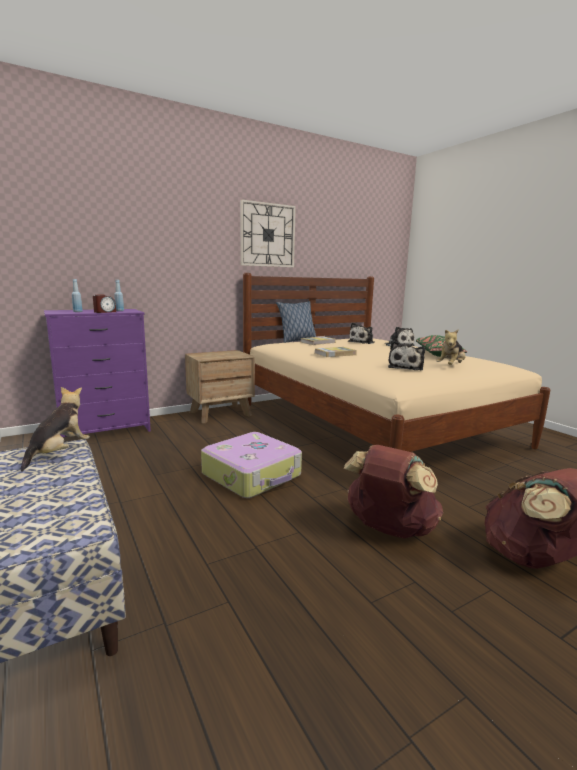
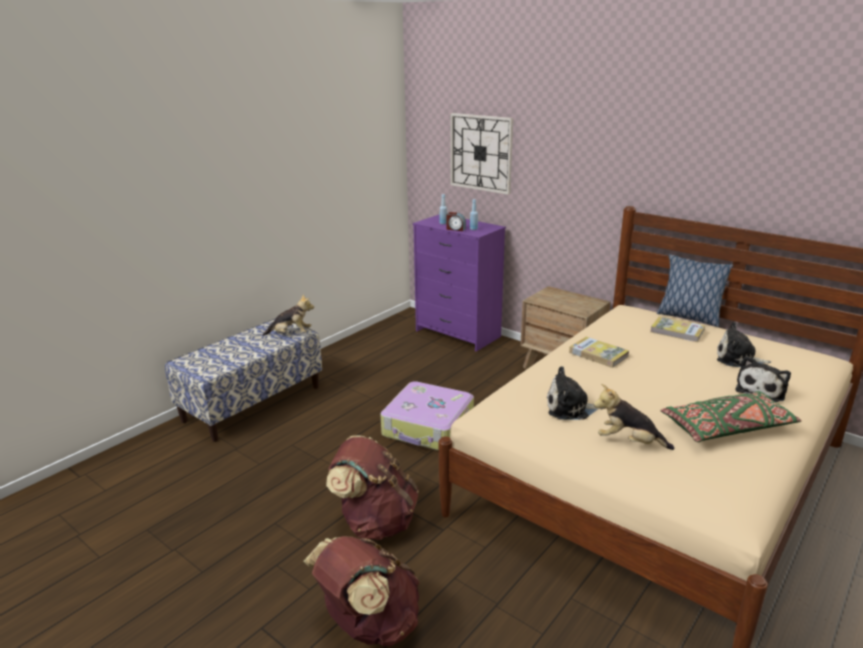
camera: 70 degrees right, 10 degrees up
(267, 235) = (676, 157): wall clock -> wall clock (481, 153)

